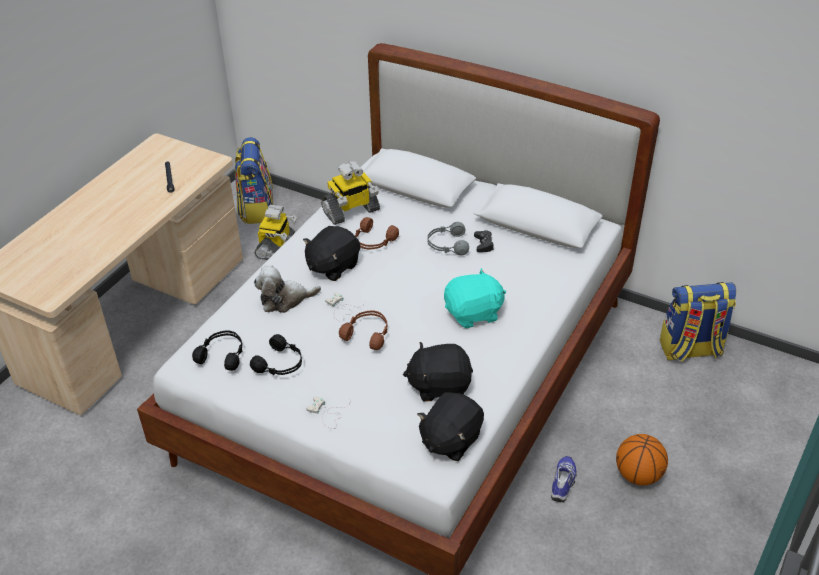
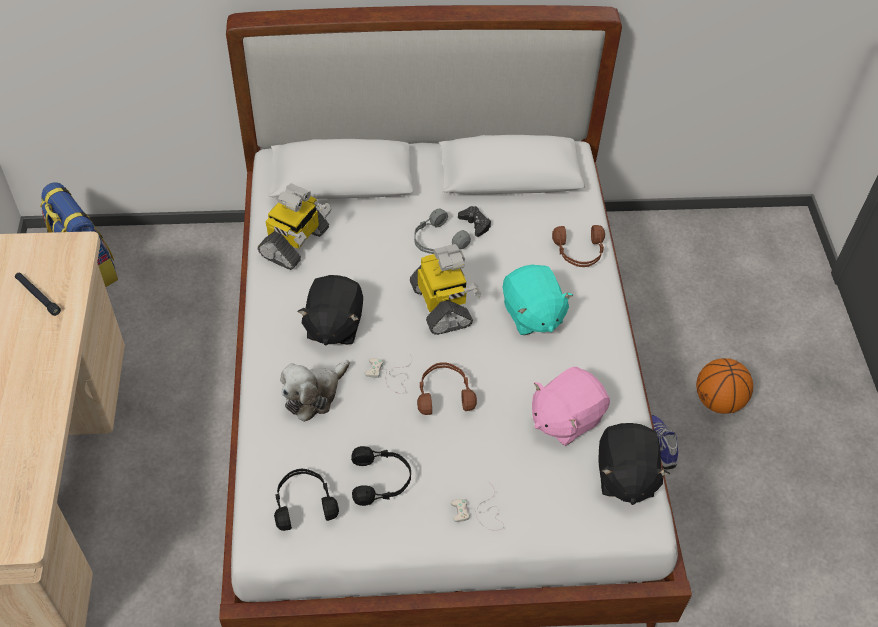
camera: 35 degrees left, 10 degrees up
(276, 247) = (152, 310): toy robot -> toy robot (442, 306)
(373, 241) = (353, 272): brown headphones -> brown headphones (579, 252)
(439, 385) = (565, 418): black plush toy -> pink plush toy
(473, 313) = (532, 315): turquoise plush toy -> turquoise plush toy turned 120 degrees clockwise
(690, 350) = (670, 242): backpack -> none

